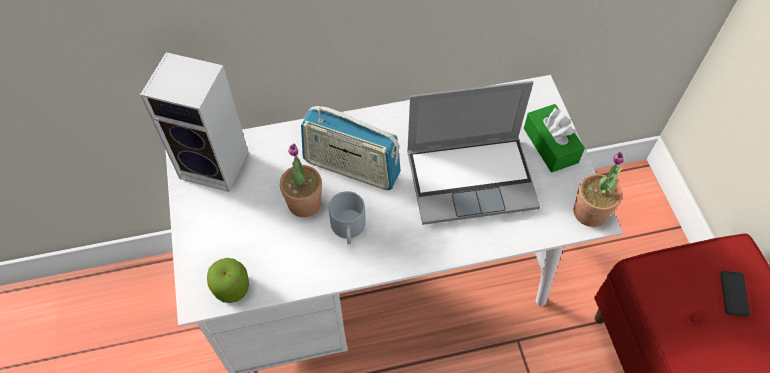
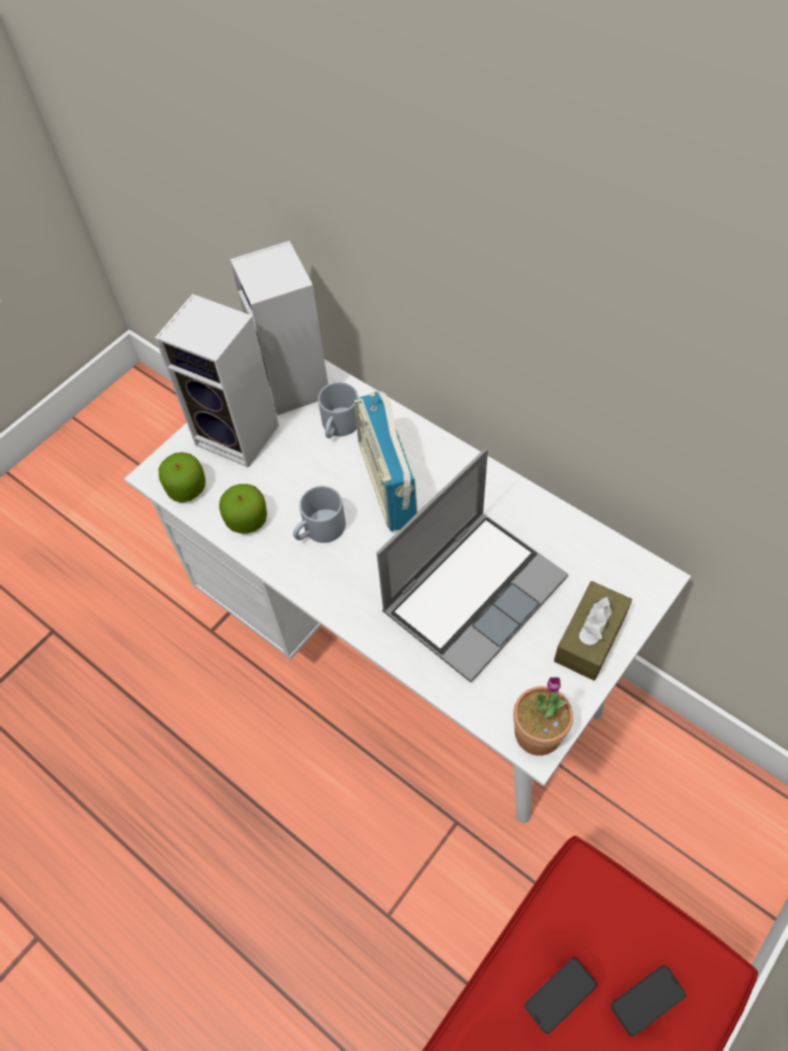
camera: 55 degrees right, 0 degrees up
(222, 224) = (241, 435): none -> speaker
(278, 163) = (339, 427): none -> grey mug
(297, 266) = (247, 519): none -> apple
(304, 203) = (315, 477): potted plant -> none
(472, 178) = (474, 592): laptop -> laptop turned 90 degrees counterclockwise
(550, 145) = (590, 638): green tissue box -> brown tissue box
(706, 334) = (560, 995): none -> phone

